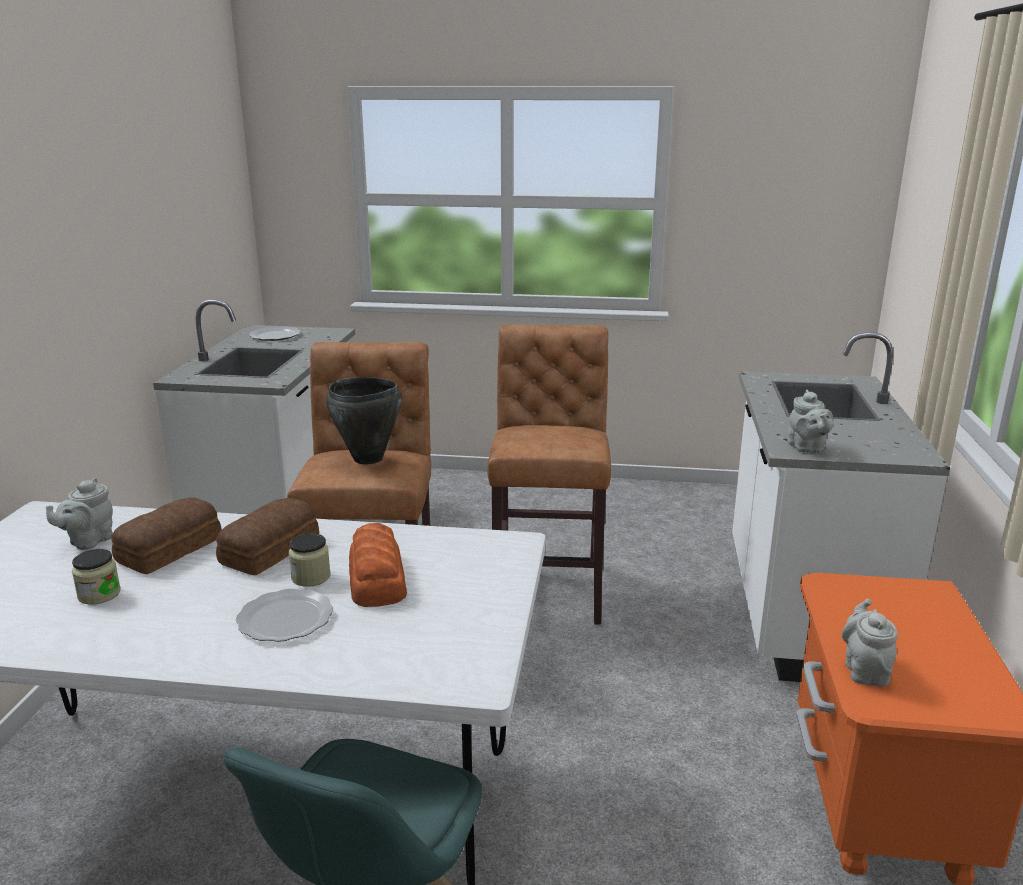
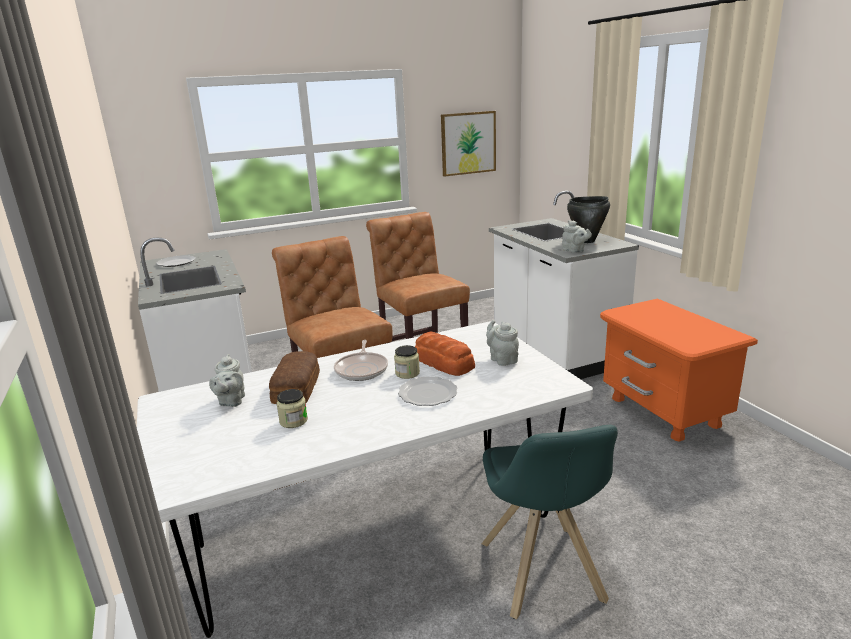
camera: 30 degrees left, 0 degrees up
(272, 550) = (362, 369): bread -> frying pan
(368, 459) = (341, 314): black cooking pot -> black cooking pot (587, 241)
(783, 219) = (468, 143): none -> picture
(865, 670) = (672, 338): grey teapot -> grey teapot (502, 359)

